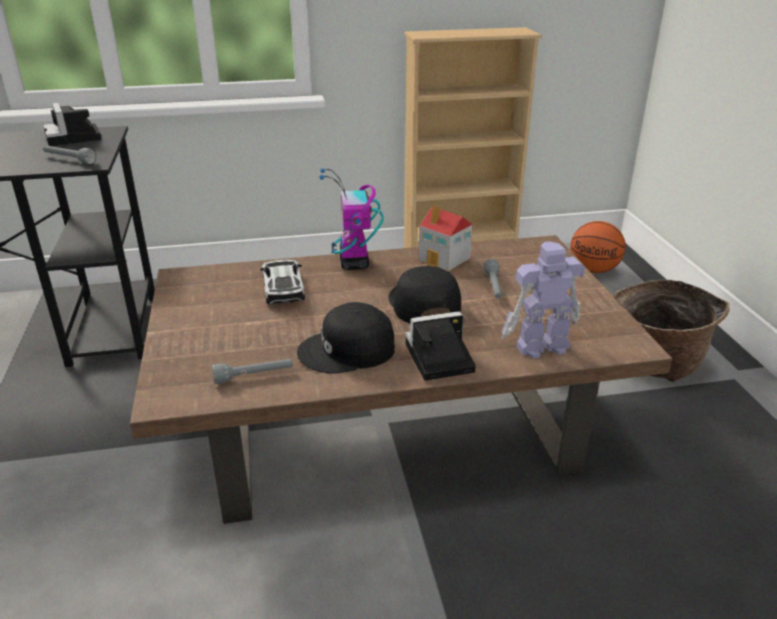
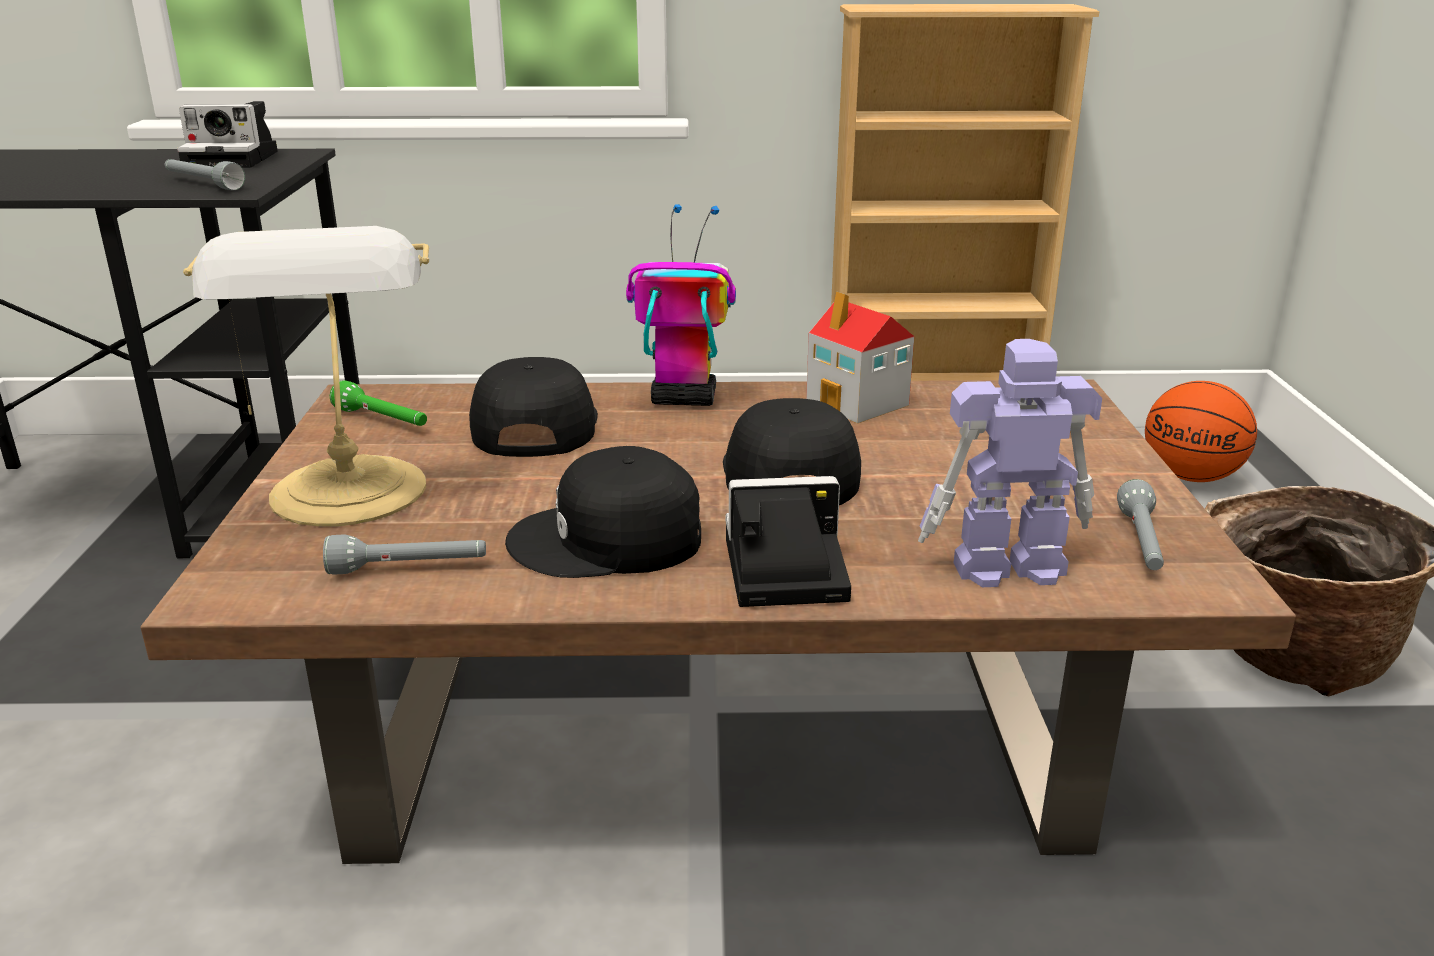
camera: 10 degrees right, 5 degrees down
(74, 138) = (235, 159): camera -> camera turned 75 degrees counterclockwise
(200, 290) = (382, 420): none -> green flashlight
(203, 337) = (349, 495): none -> table lamp
(283, 286) = (533, 426): toy car -> black cap
(354, 263) = (682, 399): toy robot -> toy robot turned 90 degrees clockwise
(494, 287) = (940, 456): grey flashlight -> grey flashlight (1141, 543)

